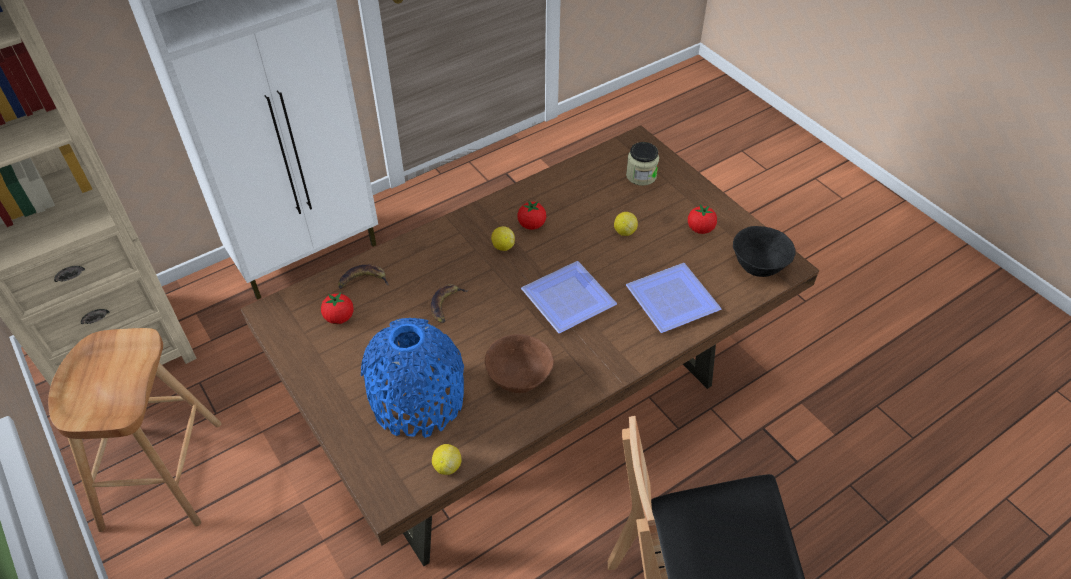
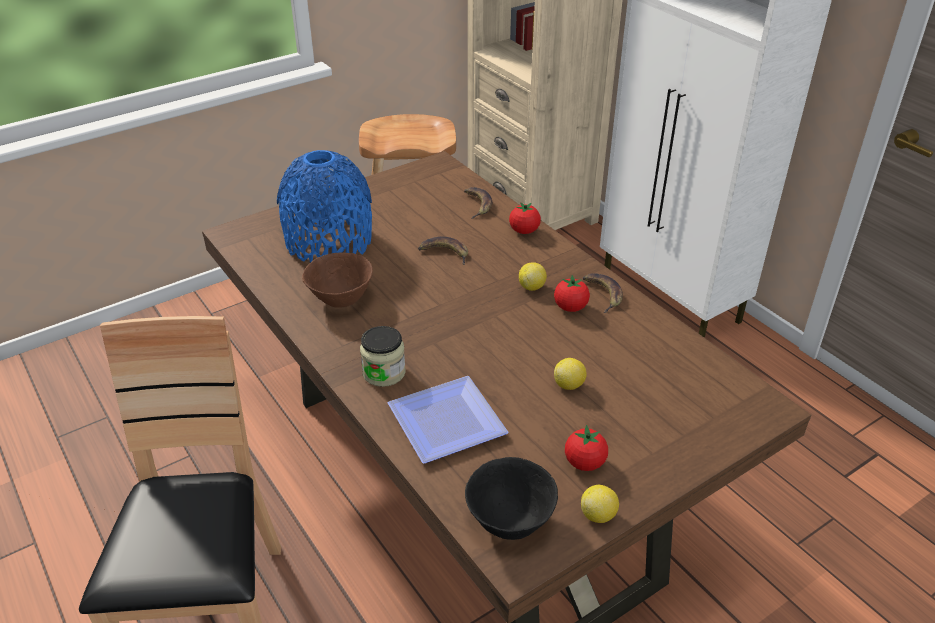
camera: 90 degrees right, 10 degrees down
(339, 318) = (431, 196): tomato -> tomato (524, 231)
(447, 466) = (253, 260): lemon -> lemon (598, 515)
(514, 205) = (602, 294): none -> banana
(571, 300) = (449, 337): plate -> none
(641, 176) = (688, 407): jar -> jar (384, 372)

